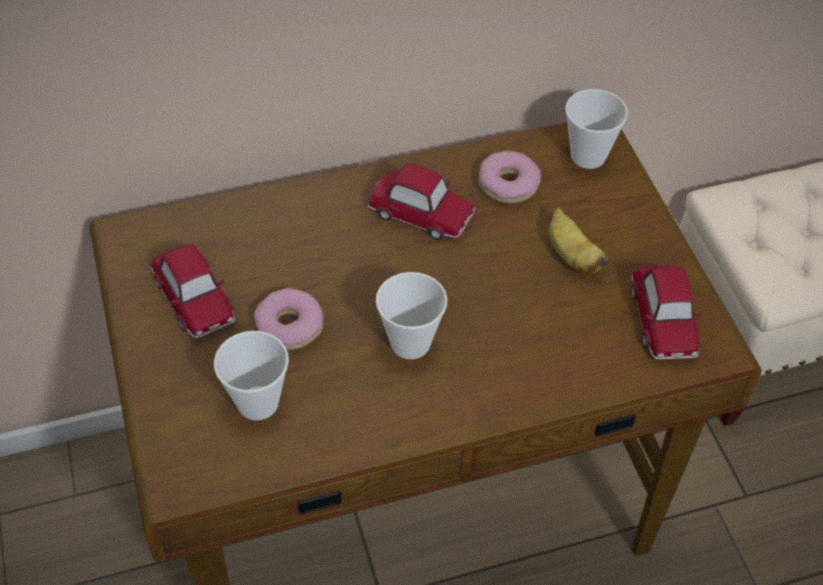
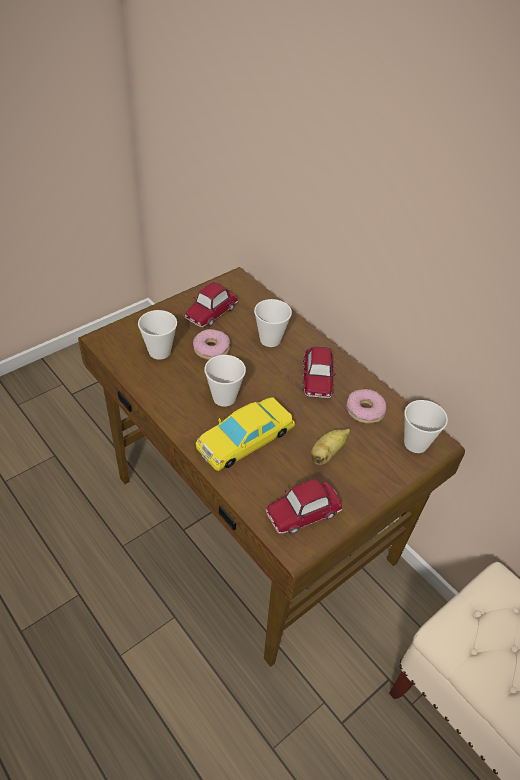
camera: 65 degrees right, 5 degrees down
(307, 241) = (270, 340): none -> cup
(505, 343) = (245, 438): none -> yellow toy car

